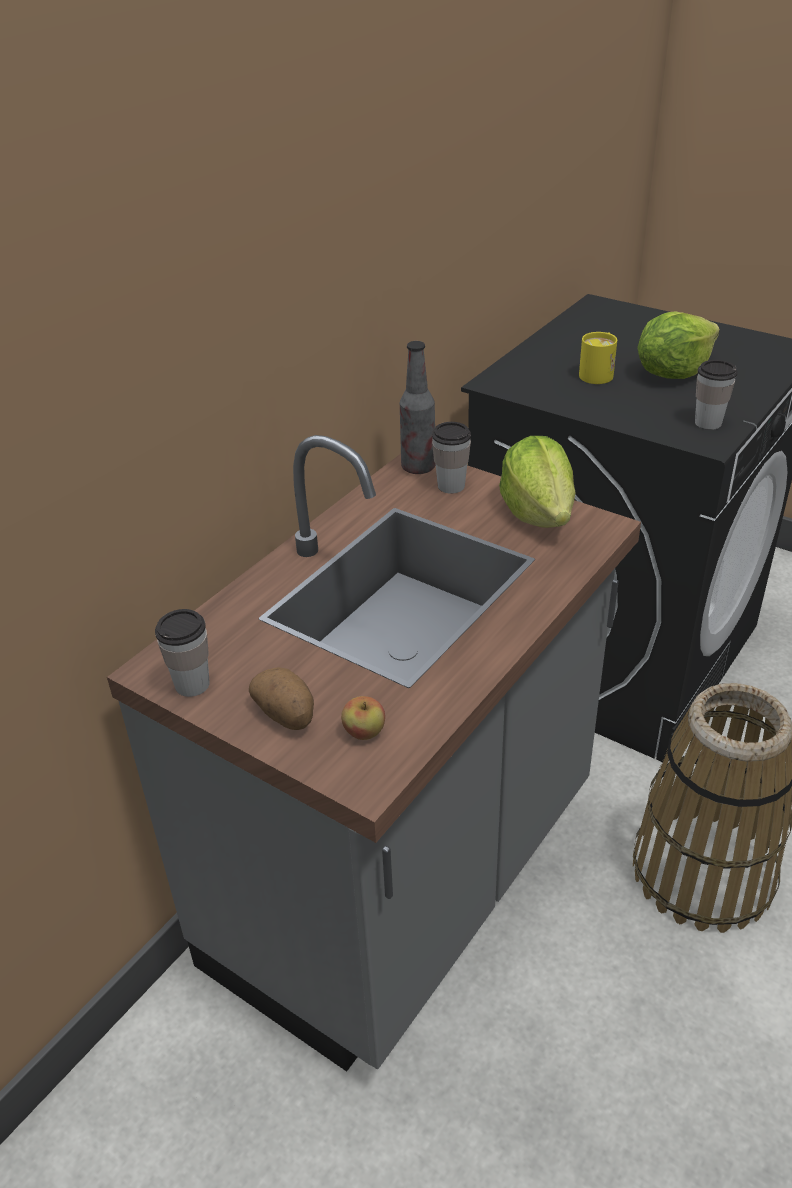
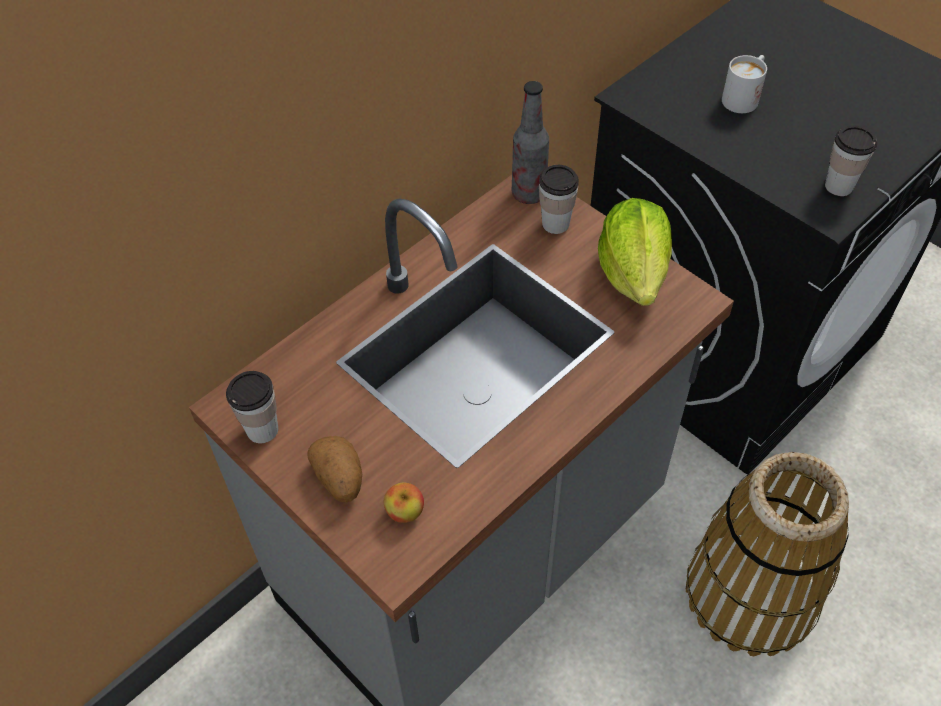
camera: 10 degrees right, 15 degrees up
(598, 373) = (743, 97): yellow mug -> white mug
(673, 372) = (823, 107): lettuce -> none

